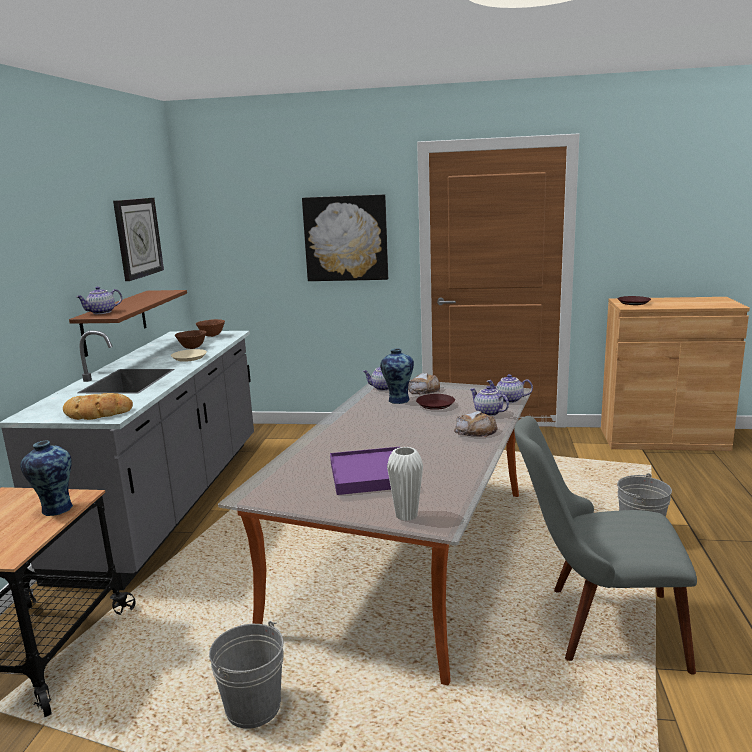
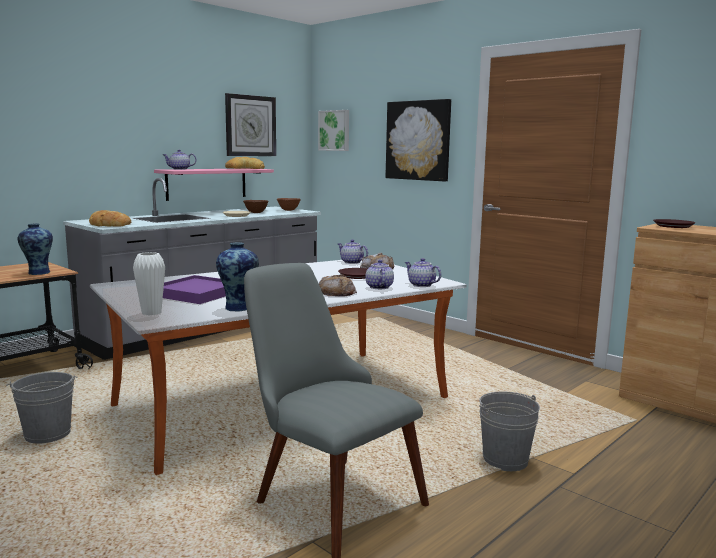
camera: 35 degrees right, 5 degrees down
(114, 322) = (207, 183): brown shelf -> pink shelf
(153, 294) = (244, 168): none -> bread
(222, 230) = (335, 130): none -> picture
(398, 400) = (339, 269): vase -> vase (238, 308)

